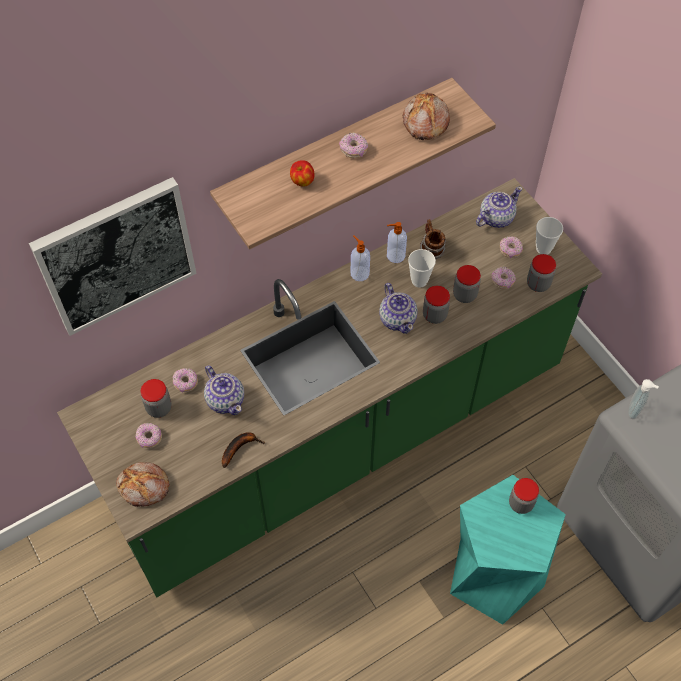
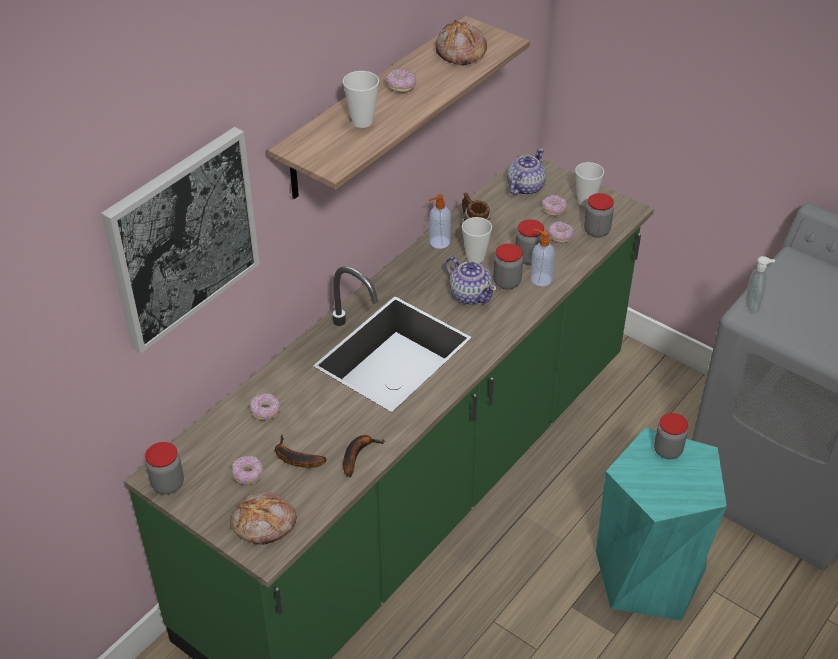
camera: 20 degrees left, 15 degrees down
(159, 408) = (245, 443): jar -> jar (168, 484)
(190, 434) = (294, 458): none -> banana
(225, 399) = (319, 415): teapot -> none
(302, 181) = (362, 121): apple -> cup
(359, 273) = (409, 266): soap dispenser -> soap dispenser (540, 279)

